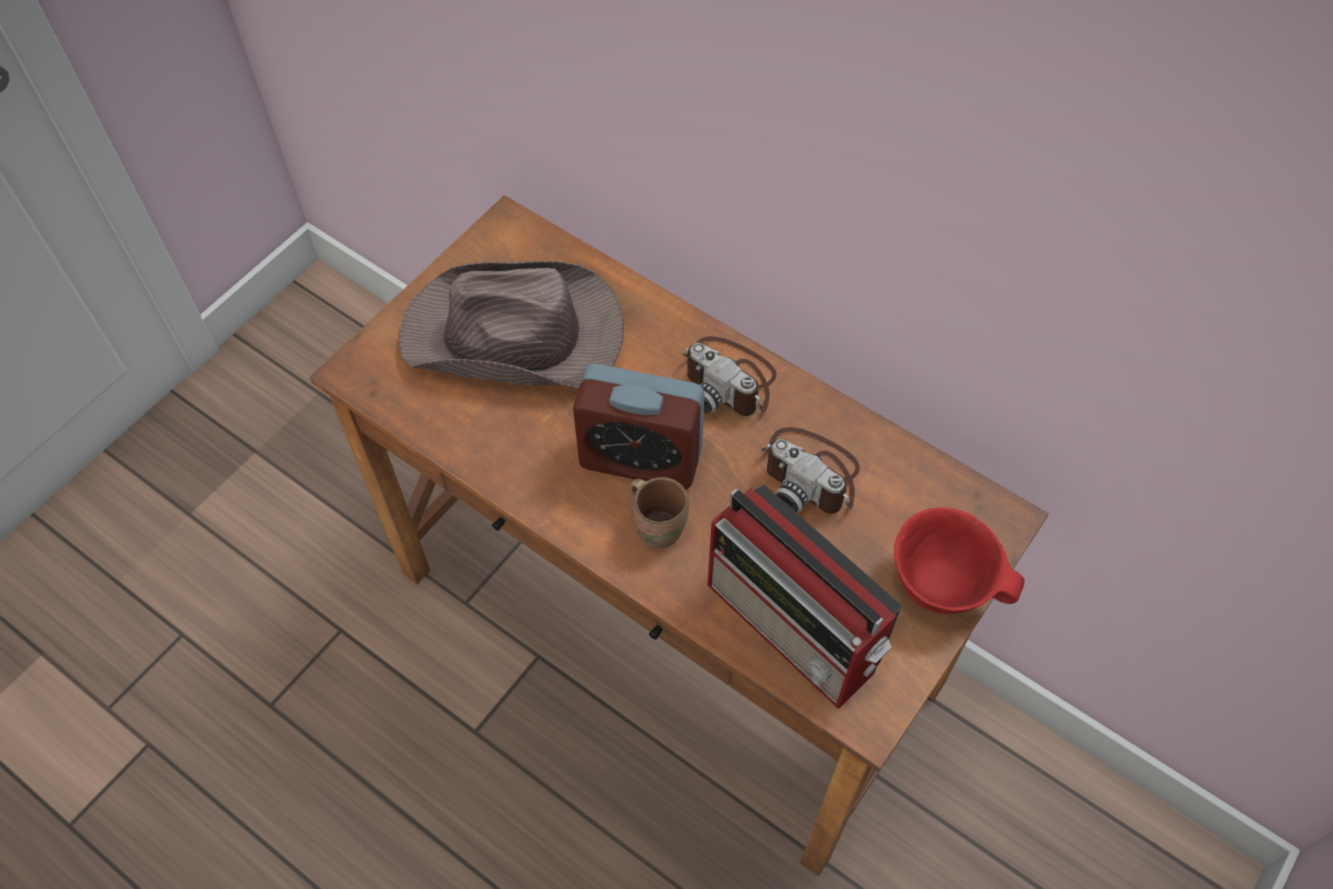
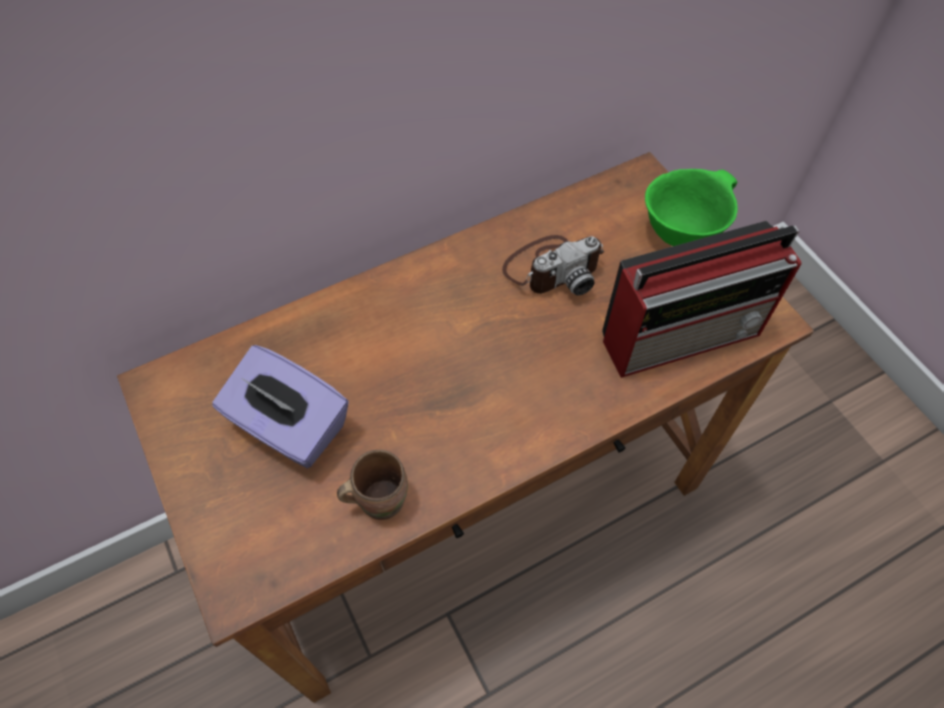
camera: 65 degrees left, 0 degrees up
(515, 336) = (289, 427): brown hat -> purple tissue box
(640, 458) = (476, 377): alarm clock -> none
(659, 526) = (550, 389): brown mug -> brown mug (379, 498)
(730, 380) = (435, 284): camera -> none
(942, 584) = (681, 231): red bowl -> green bowl

